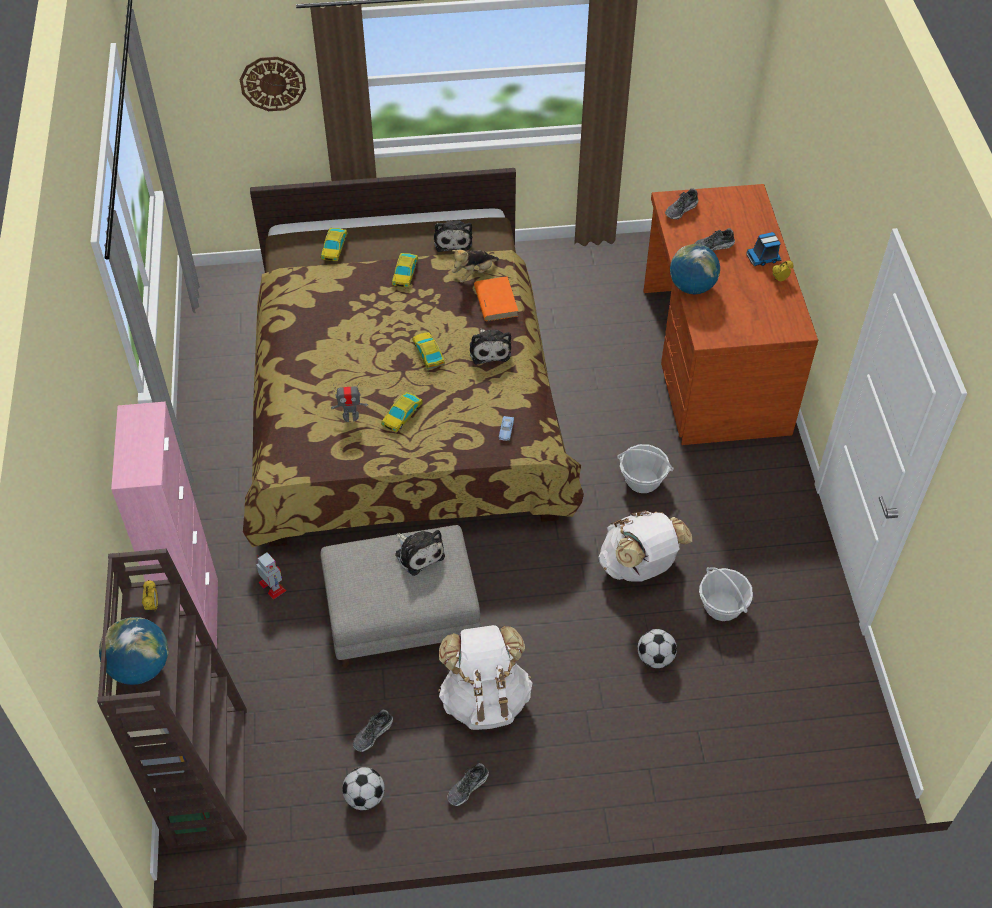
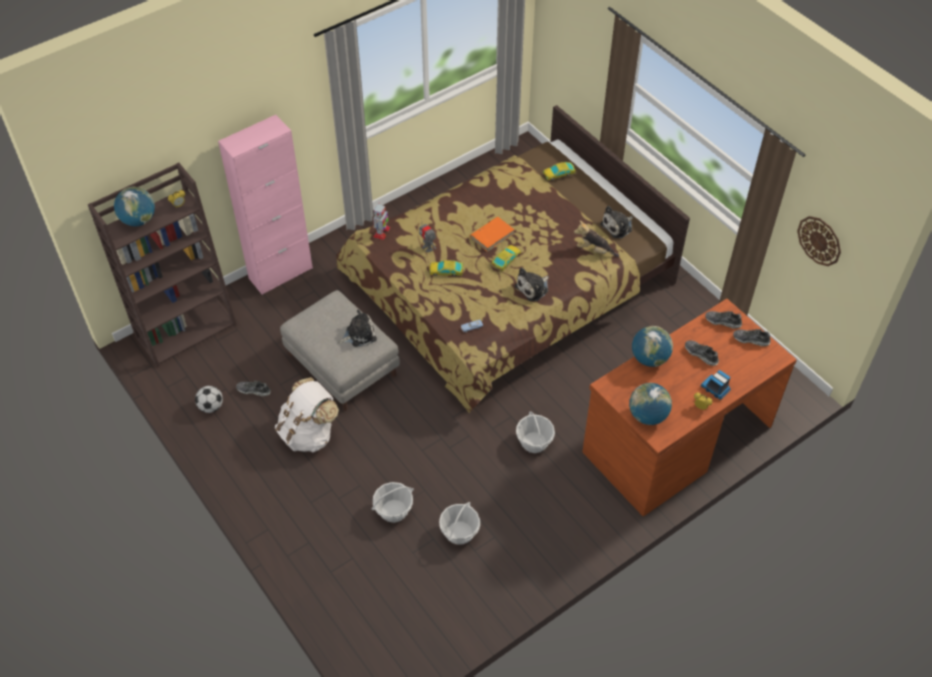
camera: 60 degrees right, 0 degrees up
(272, 586) = (324, 295): toy robot -> toy robot (381, 232)
(273, 83) = (595, 50): wall clock -> wall clock (819, 240)
(405, 273) = (565, 217): toy car -> none
(418, 553) = (359, 334): plush toy -> plush toy turned 135 degrees counterclockwise
(468, 787) = (244, 453): shoe -> shoe (751, 340)
(495, 301) = (578, 272): orange book -> orange book (492, 235)
(639, 566) = (460, 471): white backpack -> none
(655, 658) = (393, 511): football -> basket
(766, 324) = (647, 416): none -> globe

